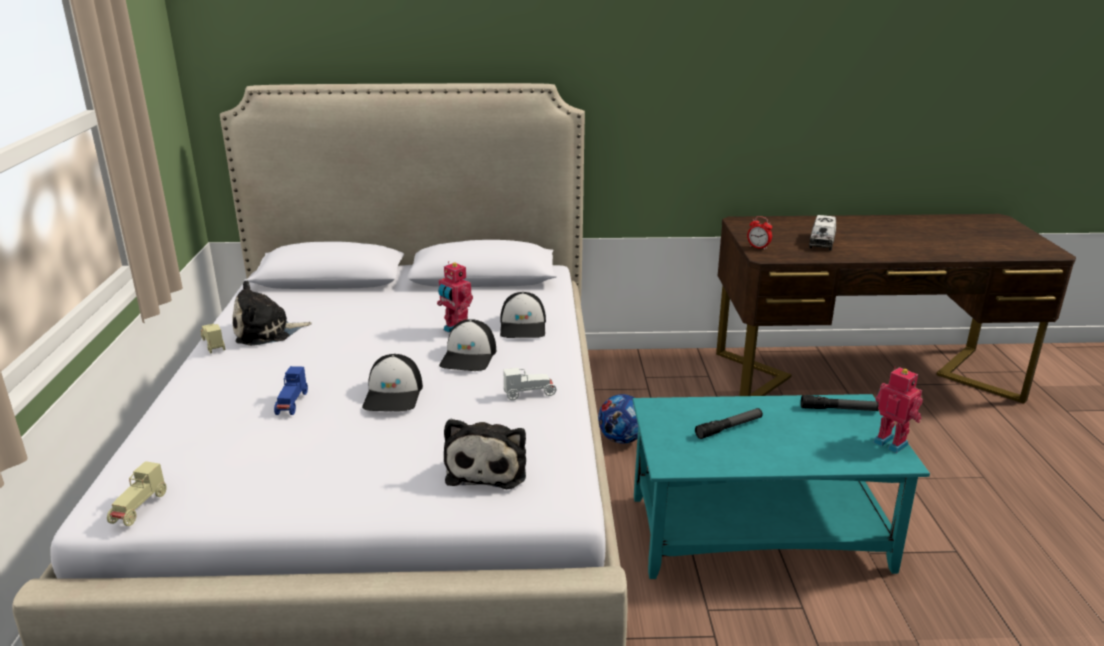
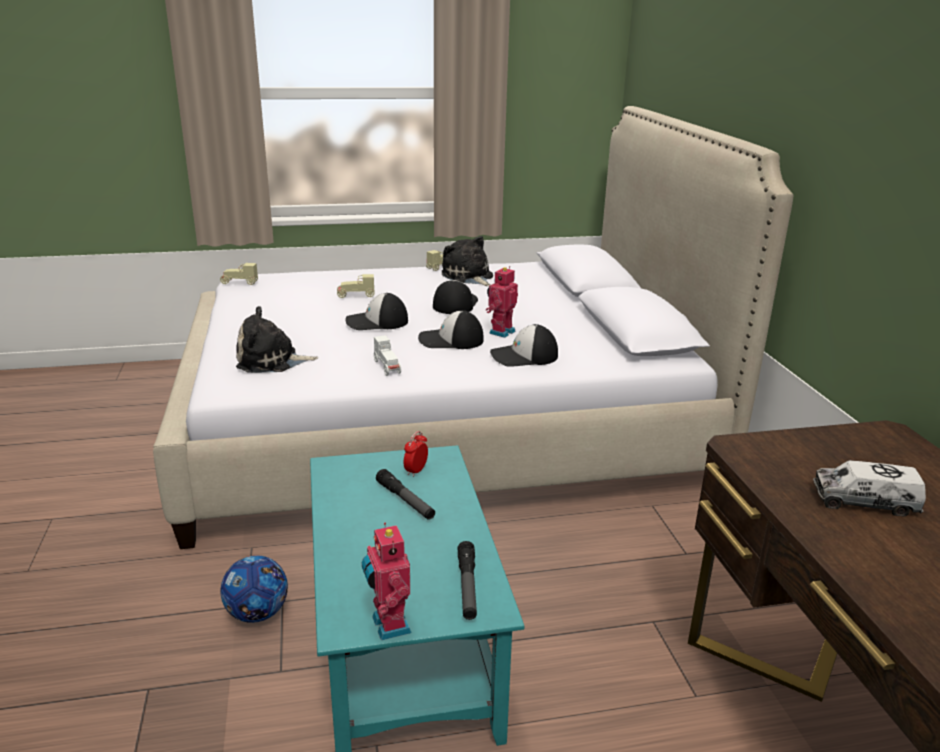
camera: 80 degrees right, 0 degrees up
(292, 404) = (355, 295): blue toy car -> beige toy car
(362, 346) = (454, 304): none -> cap
(621, 439) = (558, 537): football -> football (257, 613)
(758, 247) = (776, 443): alarm clock -> alarm clock (416, 471)
(892, 442) = (388, 625): toy robot -> toy robot turned 120 degrees clockwise

